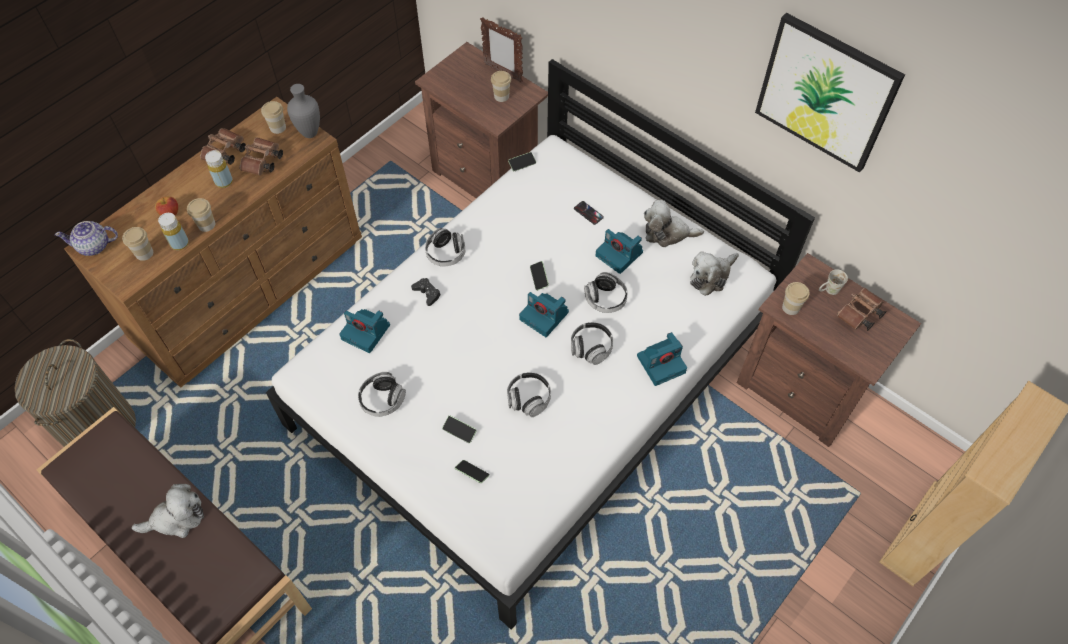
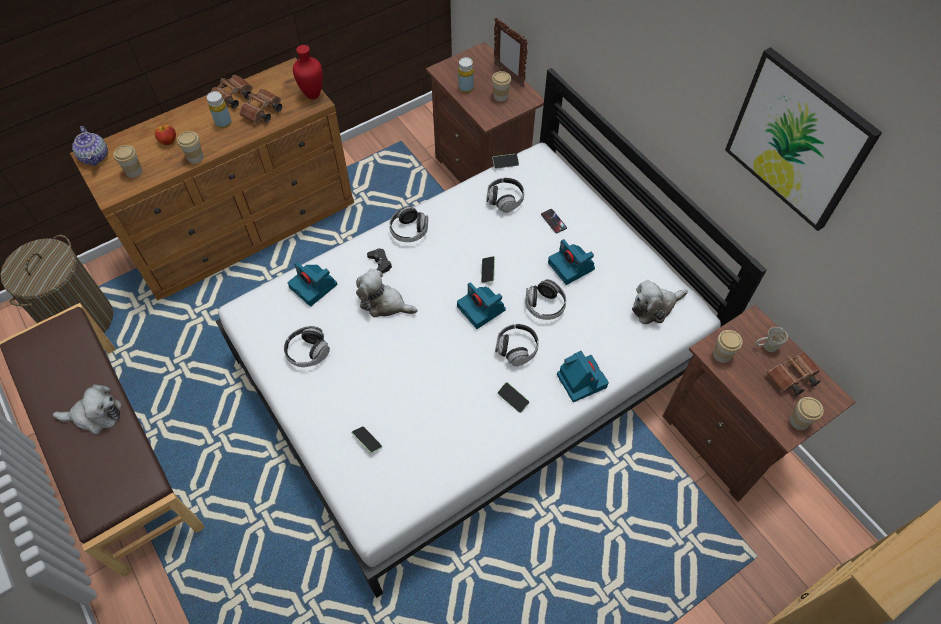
camera: 15 degrees right, 0 degrees up
(94, 246) = (95, 156): teapot -> teapot turned 120 degrees counterclockwise
(179, 243) = (167, 169): yellow bottle -> yellow bottle (465, 88)
(278, 127) = (286, 84): cup -> cup (799, 421)
(311, 133) = (314, 95): grey vase -> red vase
(459, 431) = (368, 398): phone -> phone (513, 399)
(529, 398) = (442, 383): headphones -> headphones (505, 200)
(661, 363) = (580, 380): camera -> camera turned 105 degrees counterclockwise
(667, 233) = (624, 256): plush toy -> plush toy (384, 303)

